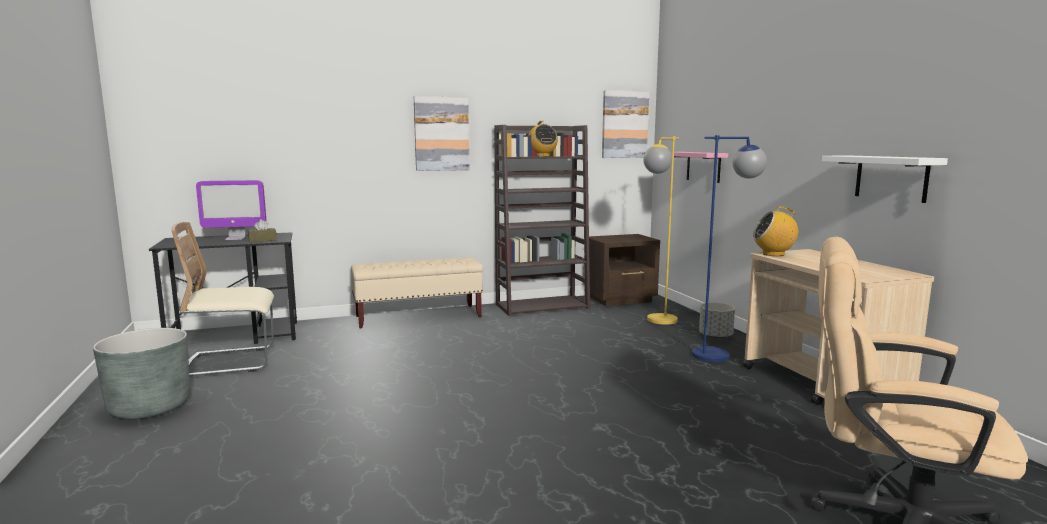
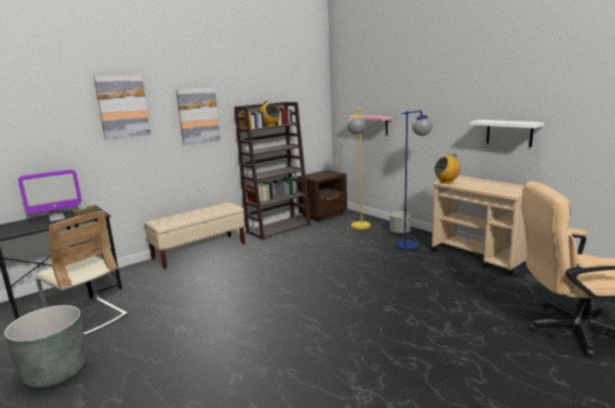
camera: 20 degrees left, 5 degrees up
(231, 362) = (87, 318): beige chair -> beige chair turned 105 degrees counterclockwise
(624, 124) = (313, 98): picture -> picture (123, 106)

